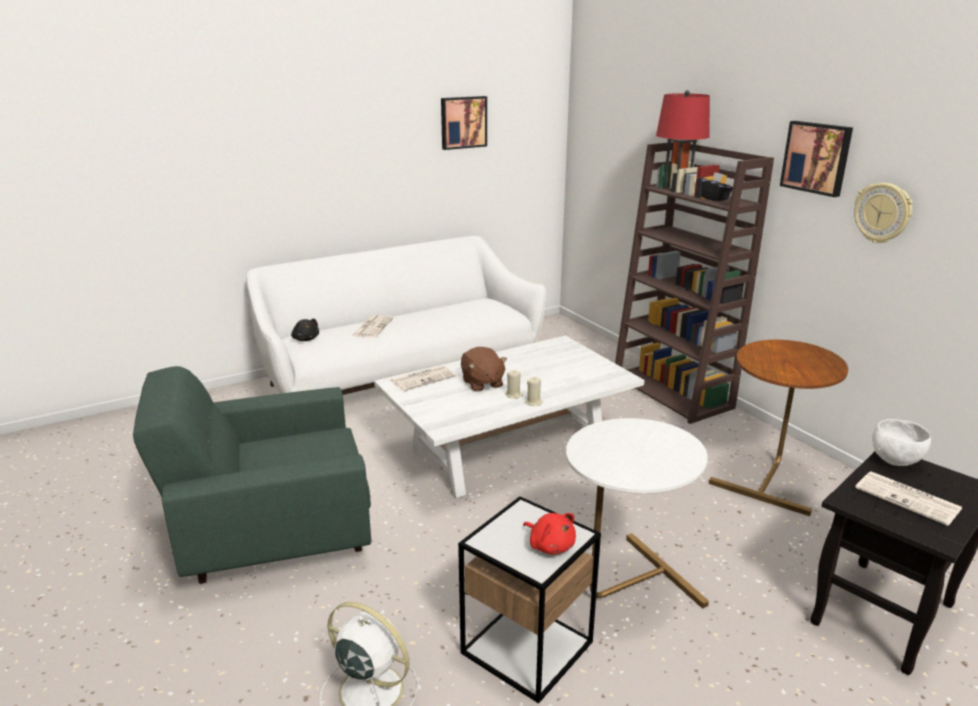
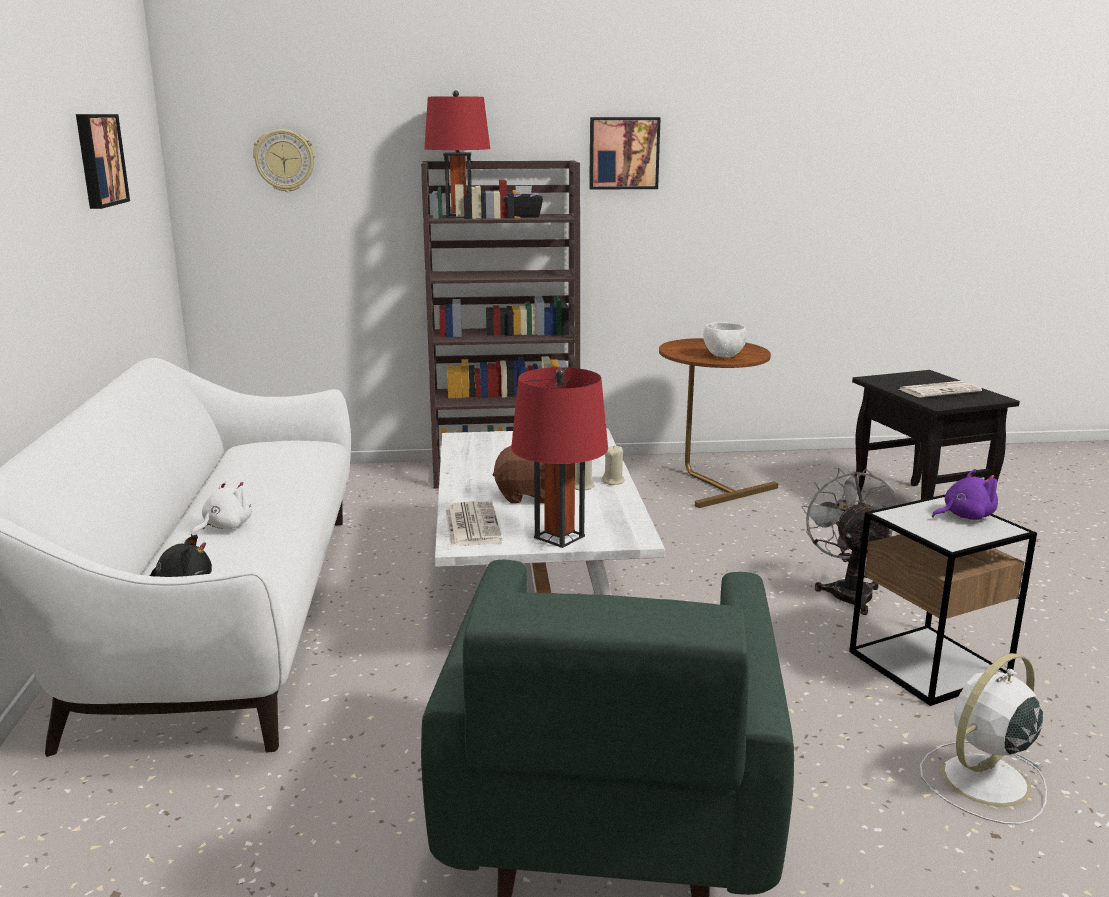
camera: 65 degrees left, 5 degrees down
(372, 327) = (225, 527): newspaper -> white plush toy
(424, 405) = (559, 537): none -> red table lamp
(550, 545) = (965, 516): red plush toy -> purple plush toy
(624, 587) = (847, 591): white side table -> grey fan
(882, 213) = (704, 195): wall clock -> wall clock (284, 160)
(894, 460) = (880, 380): white bowl -> white bowl (723, 356)

